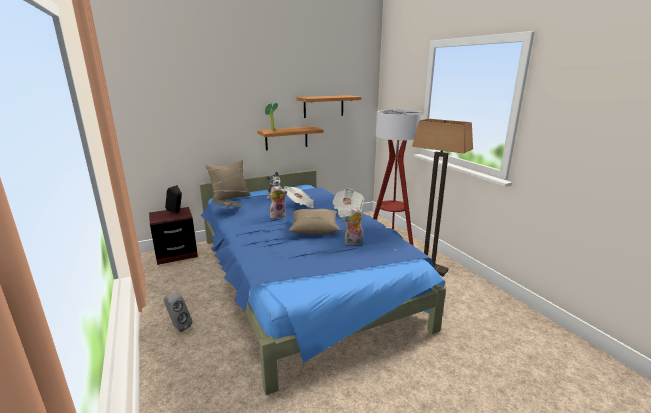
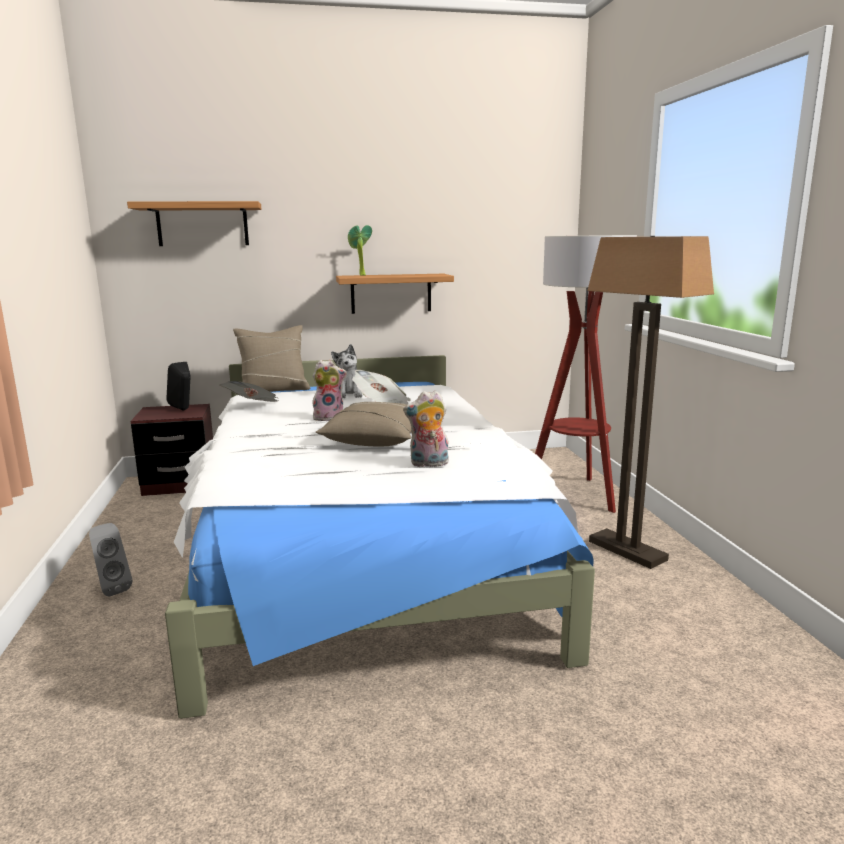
camera: 15 degrees right, 5 degrees down
(301, 279) = (362, 542): blue bed -> white bed
(323, 106) = (464, 237): shelf -> shelf (202, 224)
(347, 211) = (459, 418): newspaper -> none

